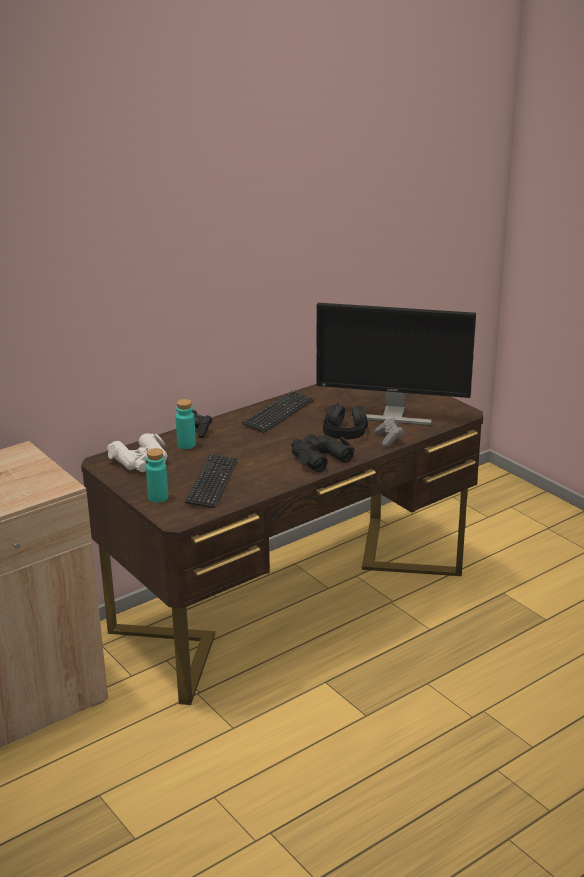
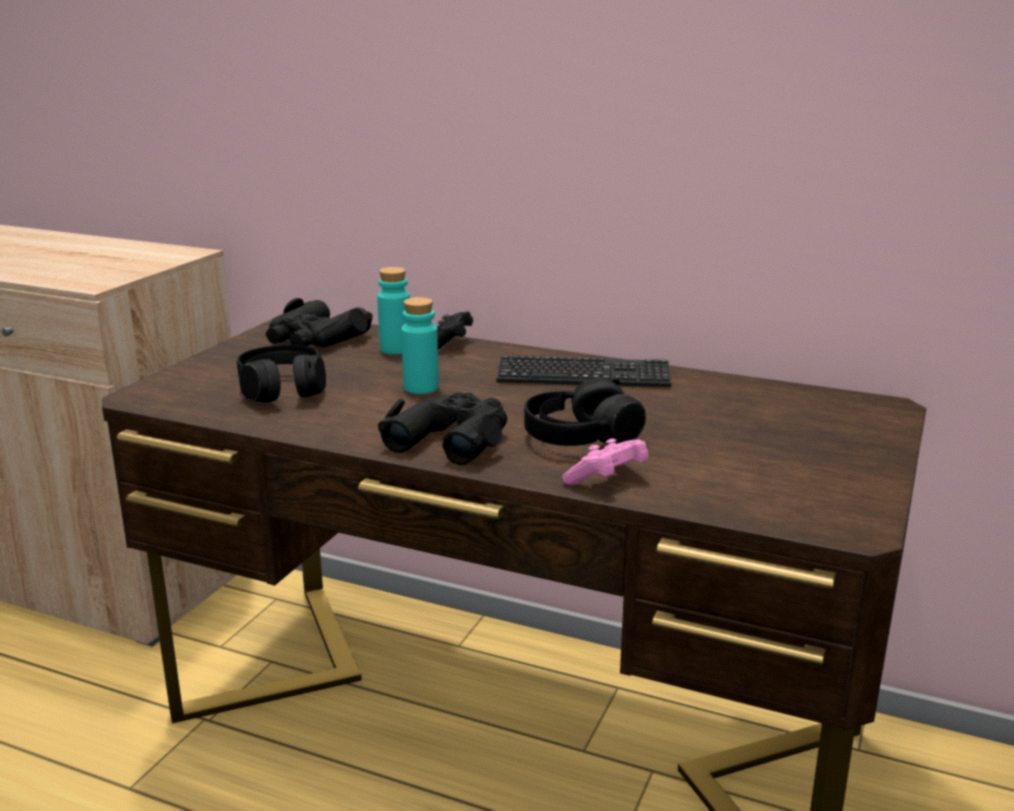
camera: 60 degrees right, 5 degrees down
(141, 461) = (315, 339): white binoculars -> black binoculars
(158, 497) = (207, 371): turquoise bottle -> turquoise bottle (421, 388)
(212, 483) = (282, 389): keyboard -> black headphones
(389, 439) = (607, 479): grey game controller -> pink game controller
(392, 414) = (721, 458): monitor -> none

